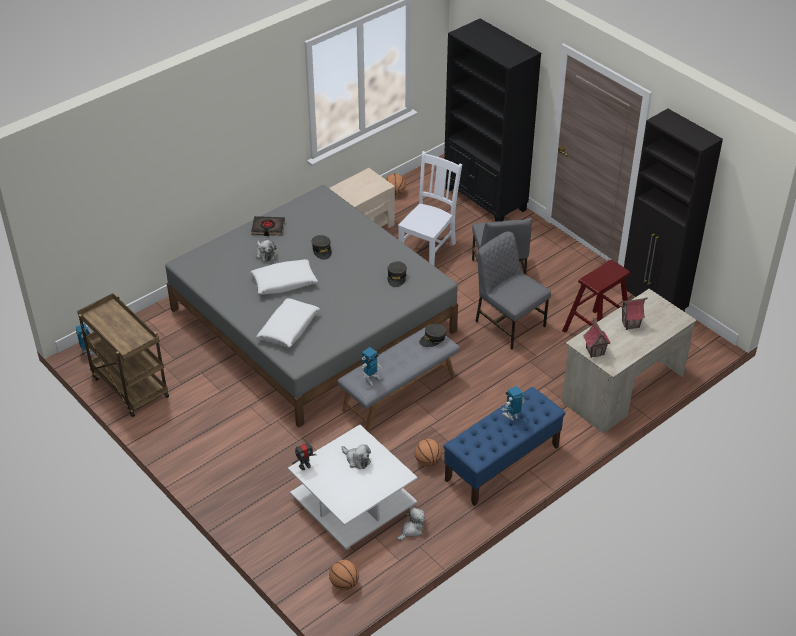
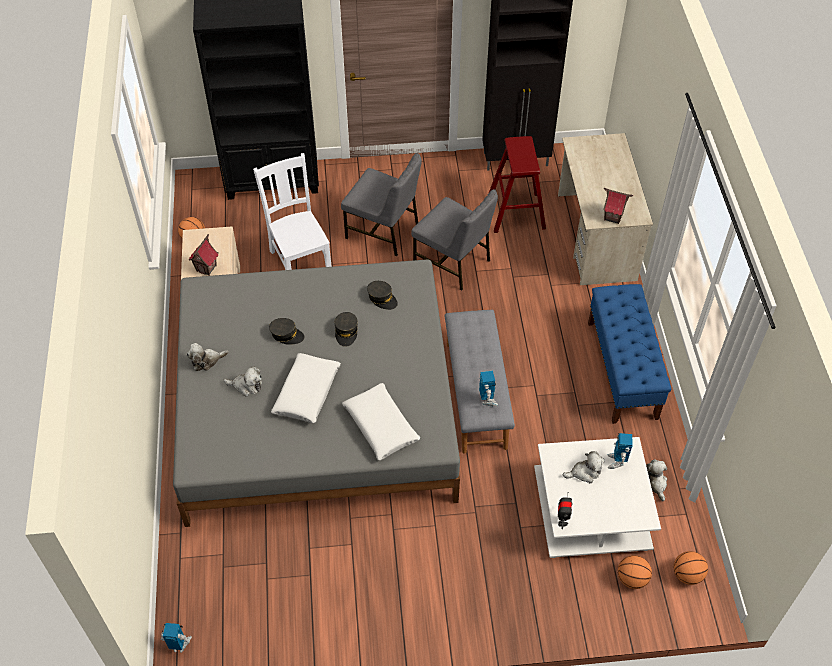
camera: 55 degrees left, 10 degrees up
(128, 387) = (272, 631): brown cart -> none
(268, 228) = (206, 361): black book -> plush toy
(428, 461) = (580, 423): basketball -> basketball (632, 579)
(433, 339) = (472, 322): grey cap -> grey cap (346, 332)
(508, 323) = (453, 262): grey chair -> grey chair turned 135 degrees counterclockwise
(511, 416) = (623, 322): toy robot -> toy robot (616, 462)
(630, 324) = (597, 175): toy house -> toy house (206, 268)

